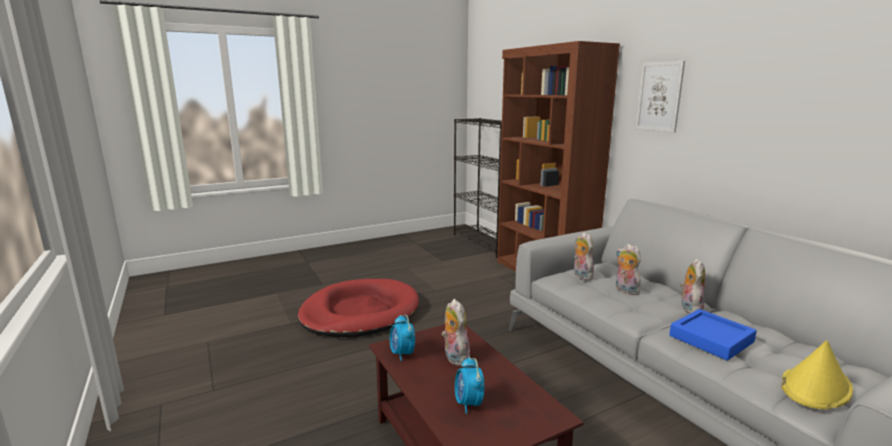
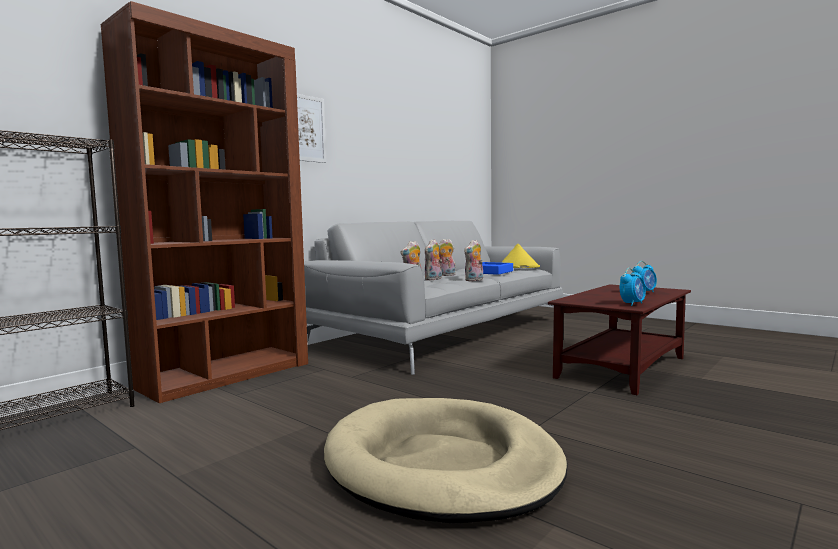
camera: 110 degrees left, 10 degrees down
(360, 312) = (442, 464): red dog bed -> beige dog bed
(454, 357) = (605, 297): plush toy -> plush toy (474, 280)

